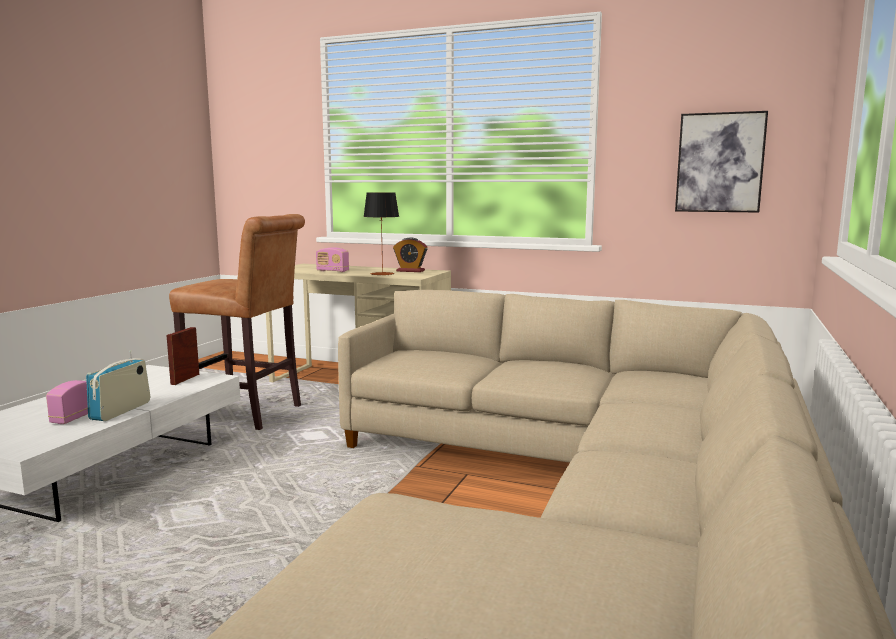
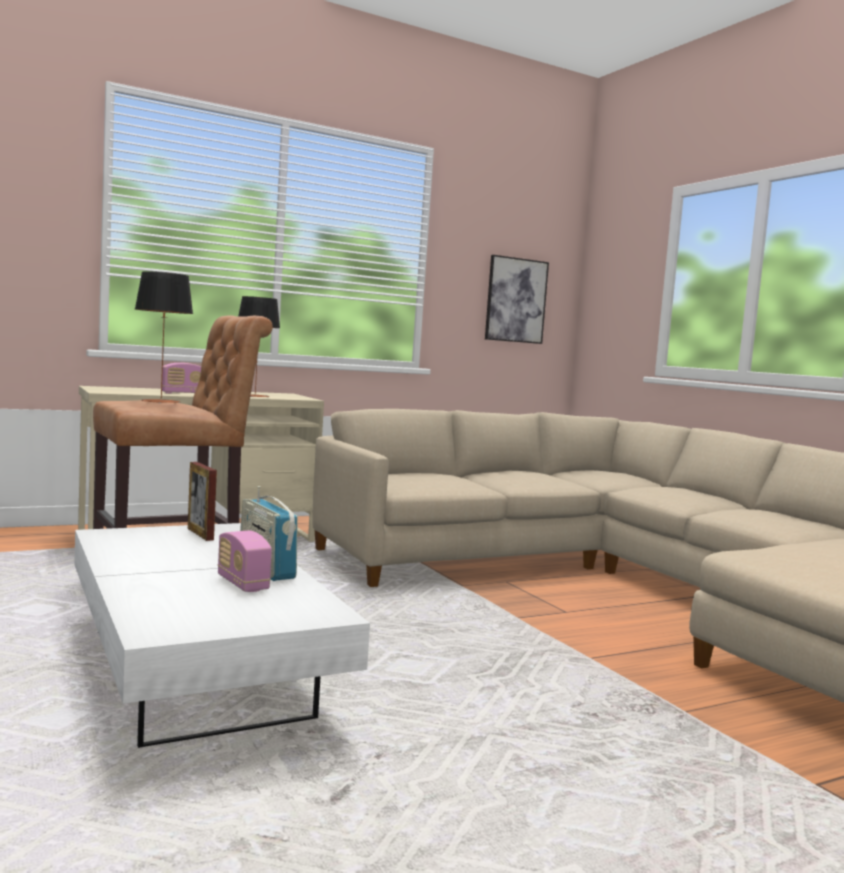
camera: 50 degrees left, 5 degrees down
(223, 281) = (161, 401): none -> table lamp
(410, 271) = (262, 393): alarm clock -> none

